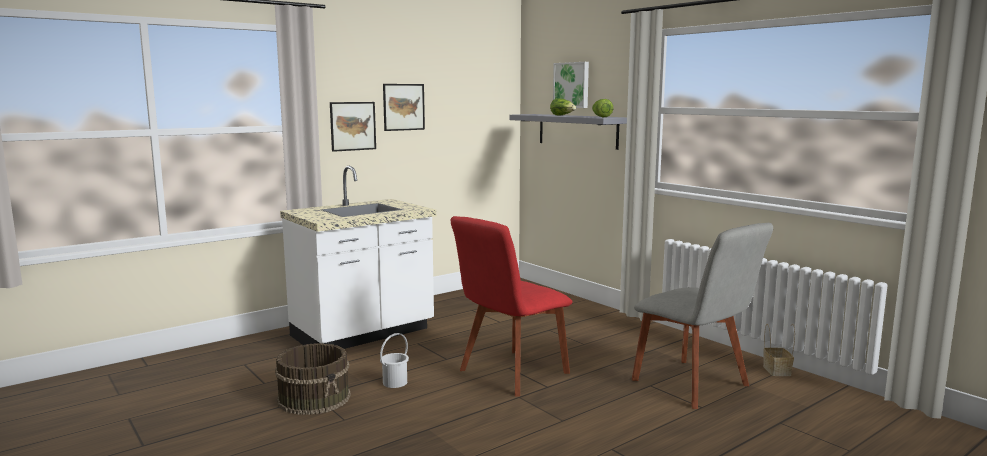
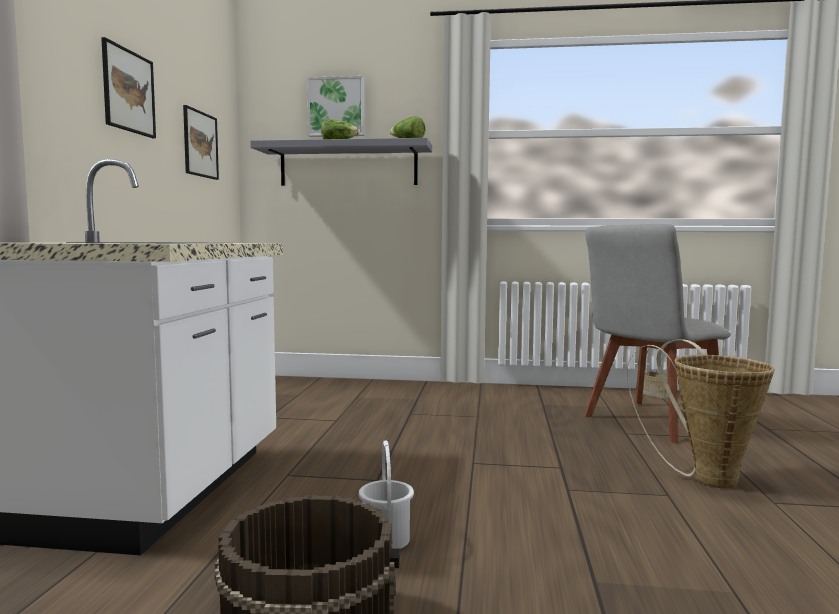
camera: 45 degrees left, 5 degrees down
(353, 126) = (61, 99): picture -> picture (200, 144)
(510, 373) = (491, 468): red chair -> none
(614, 423) = (704, 477): none -> basket
(694, 385) = (649, 421): grey chair -> grey chair turned 135 degrees clockwise

